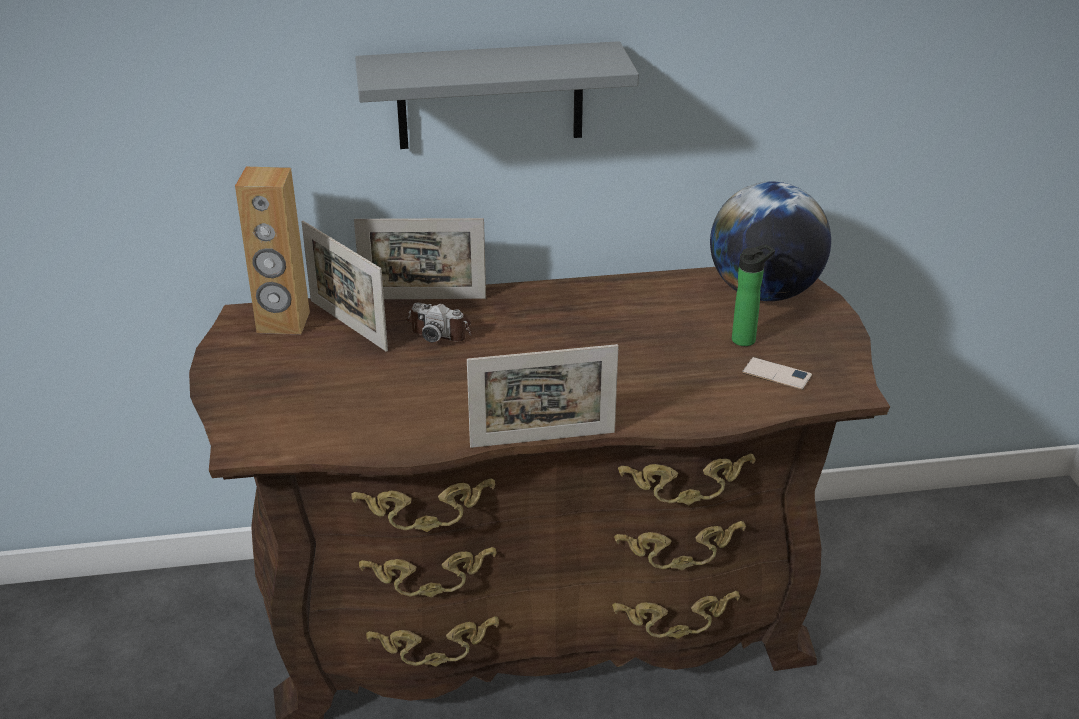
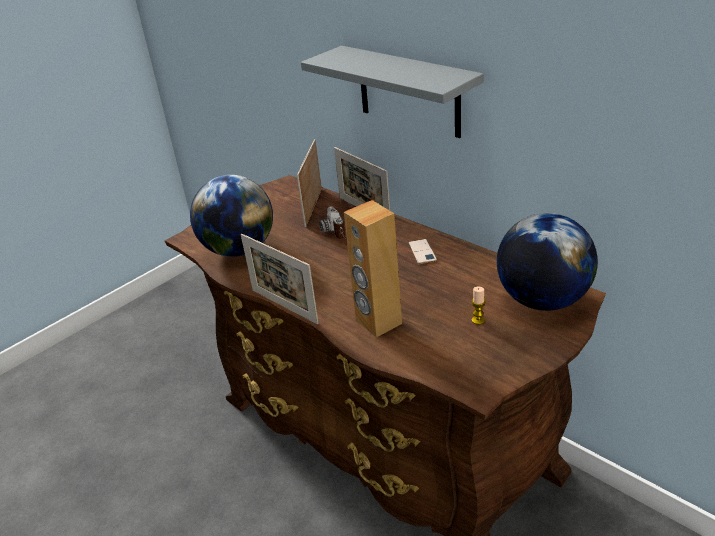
camera: 55 degrees right, 0 degrees up
(283, 323) = (293, 193): brown speaker -> brown speaker (378, 322)
(353, 420) = (239, 250): none -> globe
(746, 339) = (478, 320): bottle -> candle
(777, 374) = (455, 350): phone -> phone (422, 252)

